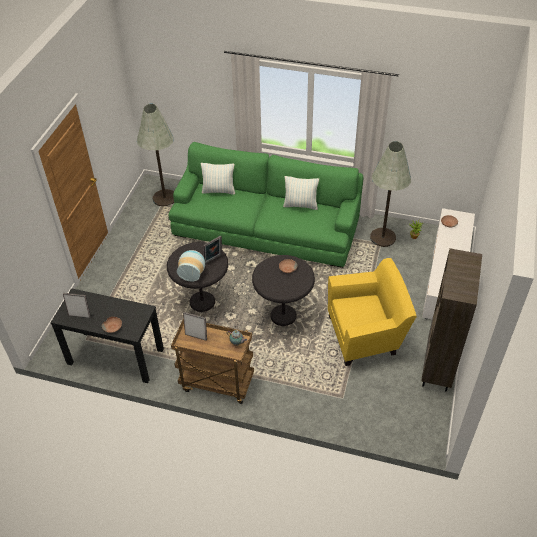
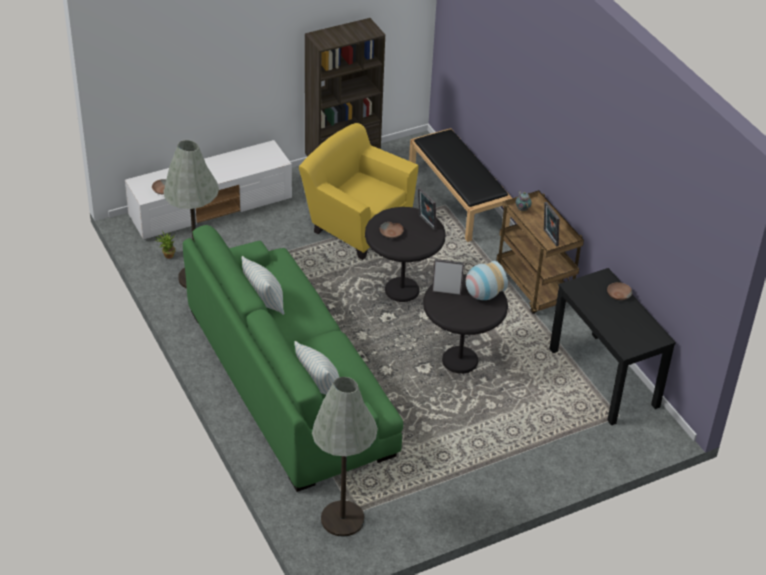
camera: 135 degrees left, 5 degrees down
(80, 315) = (639, 327): picture frame -> picture frame (426, 223)
(342, 411) = (458, 199): none -> black bench

